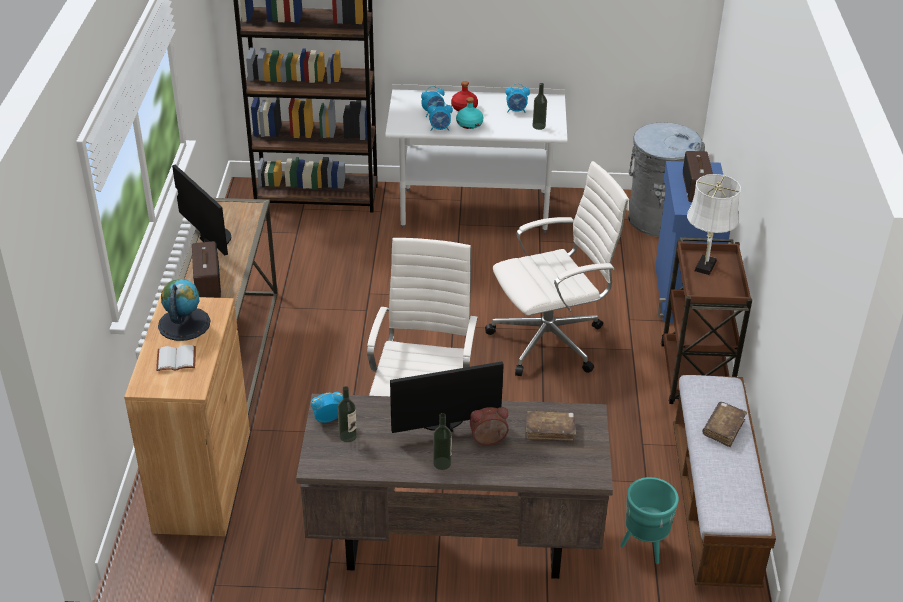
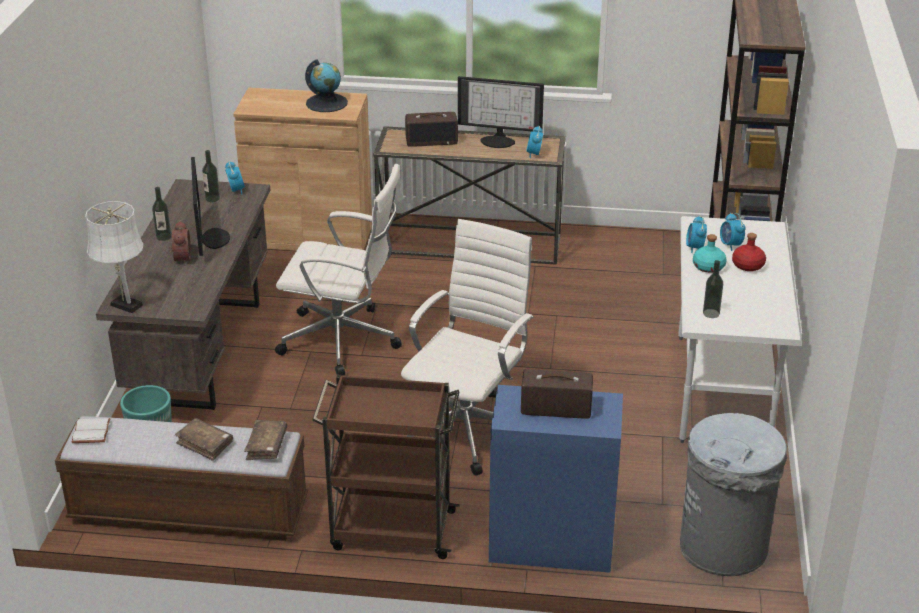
camera: 95 degrees right, 5 degrees down
(177, 359) = (284, 102): white book -> white book (92, 432)
(212, 237) = (498, 140): monitor -> monitor turned 45 degrees clockwise
(516, 111) = (747, 300): alarm clock -> alarm clock (534, 154)
(549, 430) = (181, 288): brown book -> brown book (266, 446)
(551, 340) = (468, 428): white office chair -> white office chair turned 135 degrees counterclockwise
(704, 267) = (404, 405): white table lamp -> white table lamp (124, 304)

